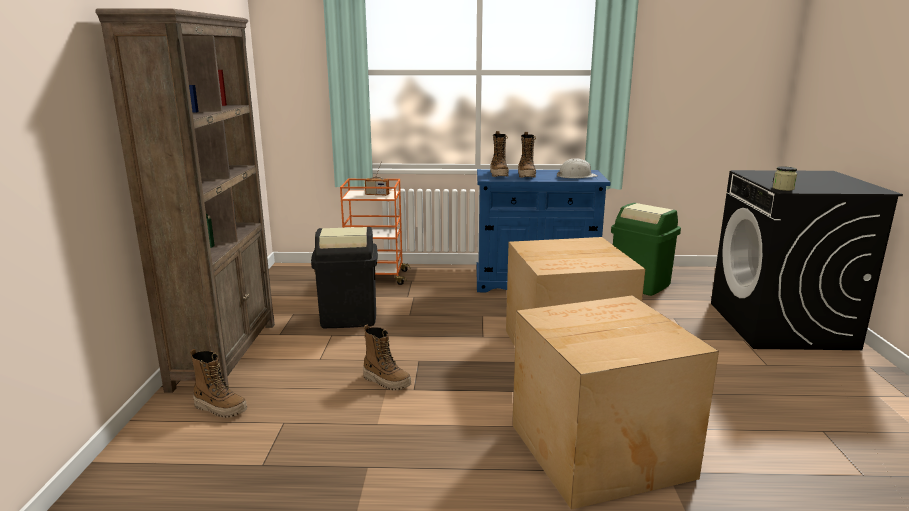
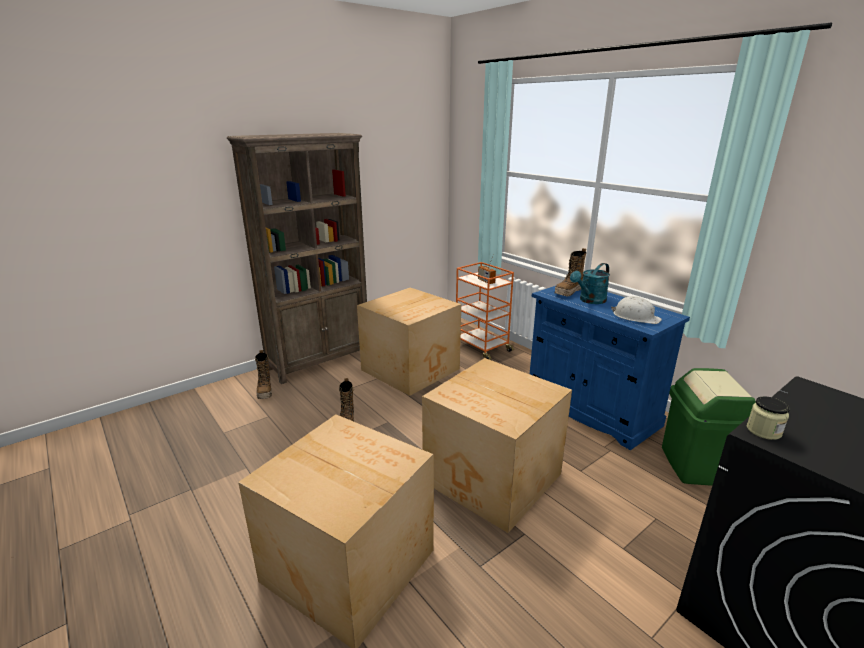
camera: 50 degrees right, 5 degrees up
(349, 317) = (412, 369): black trash can -> cardboard box
(526, 176) = (589, 301): boot -> turquoise watering can

